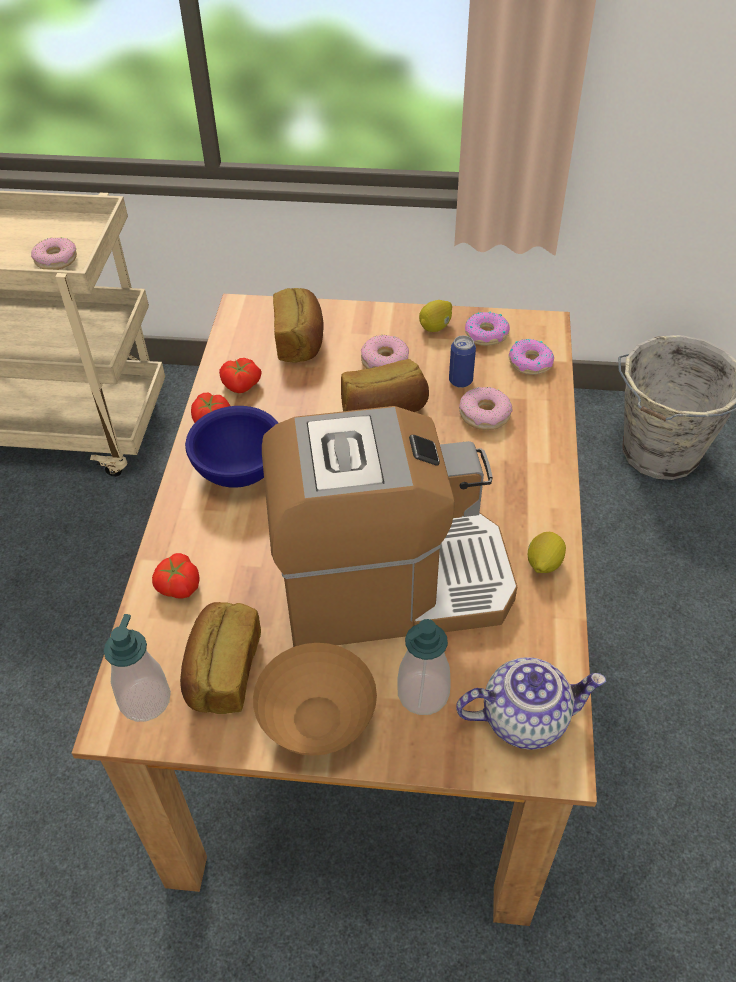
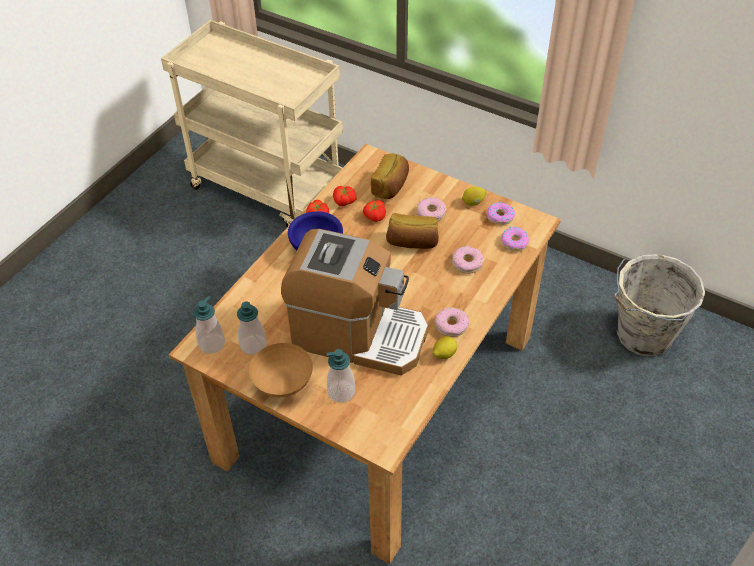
camera: 25 degrees right, 0 degrees up
(56, 260) = (286, 94): donut -> donut (451, 325)
(178, 586) = (254, 296): tomato -> tomato (374, 216)
(222, 672) = (253, 345): bread -> soap dispenser
(460, 381) = (466, 239): can -> none
(525, 717) = (383, 422): teapot -> none

